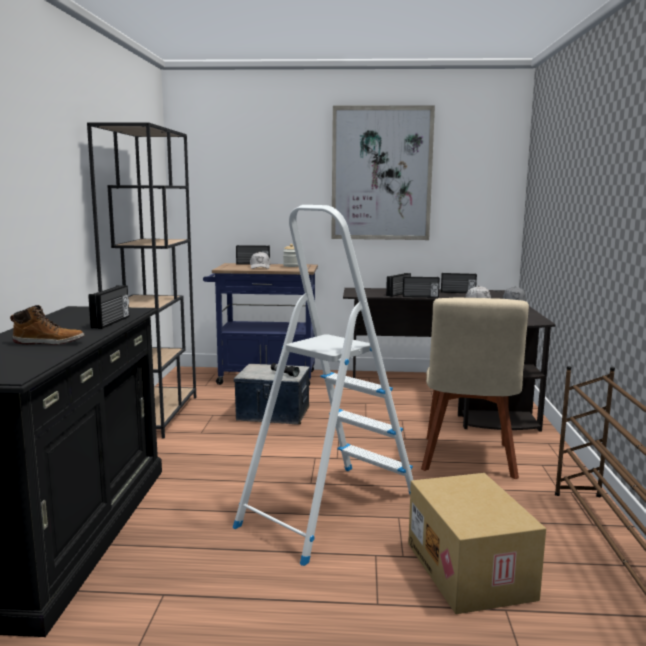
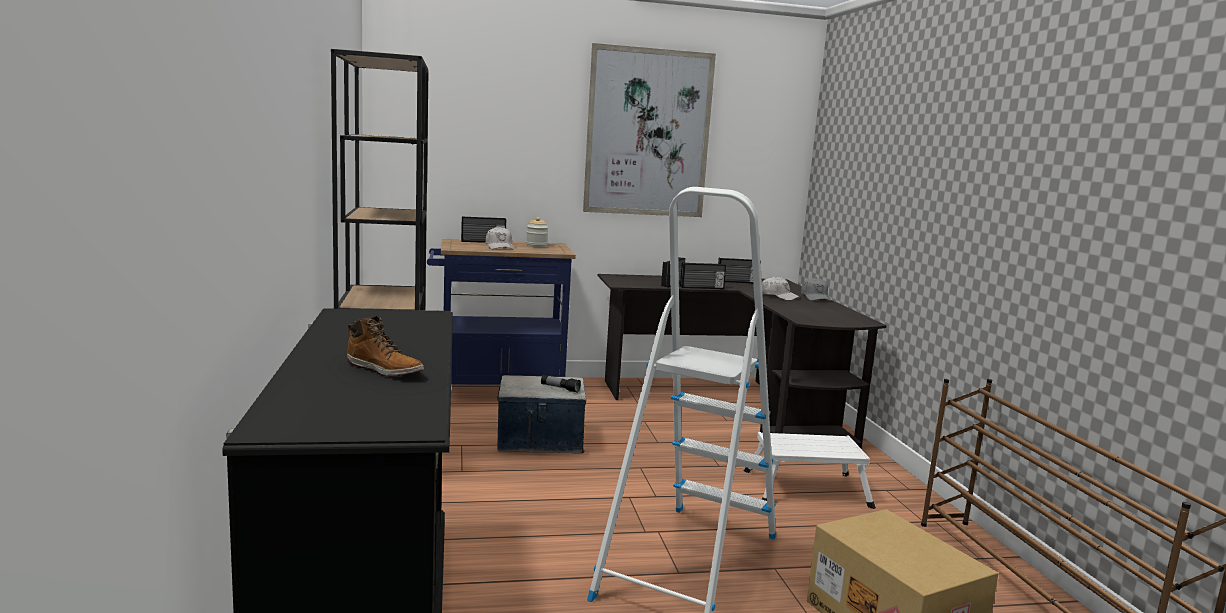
camera: 15 degrees left, 0 degrees up
(49, 342) = (385, 369): boot -> boot turned 45 degrees clockwise
(112, 322) = (426, 335): radio -> none
(468, 459) = (805, 488): beige chair -> white step ladder

